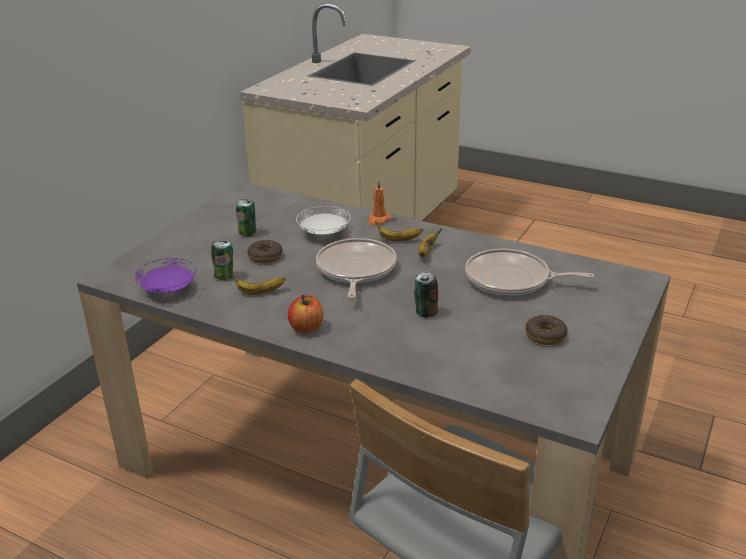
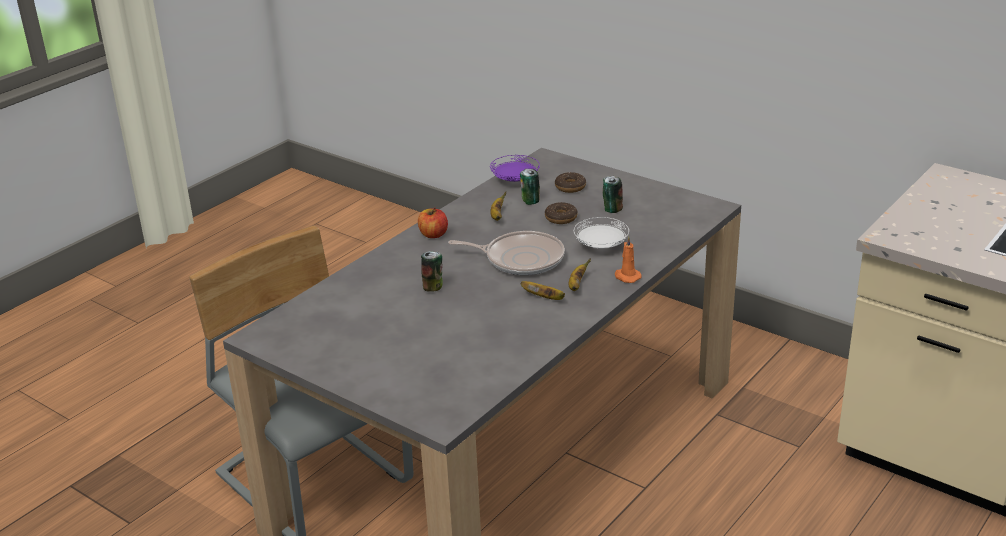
camera: 100 degrees right, 0 degrees up
(511, 280) = (471, 339): frying pan -> none
(545, 335) = (368, 342): donut -> donut (570, 187)

